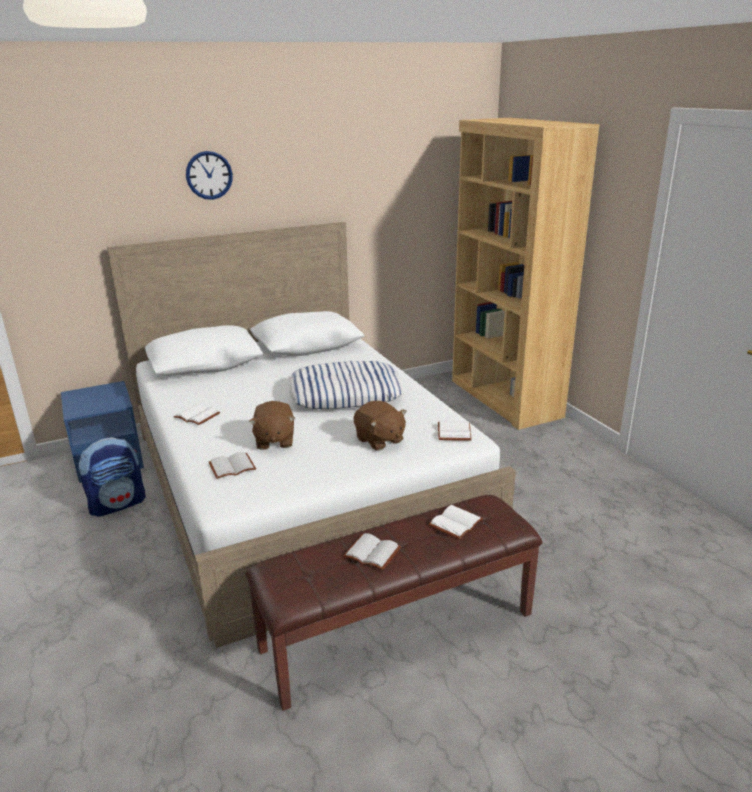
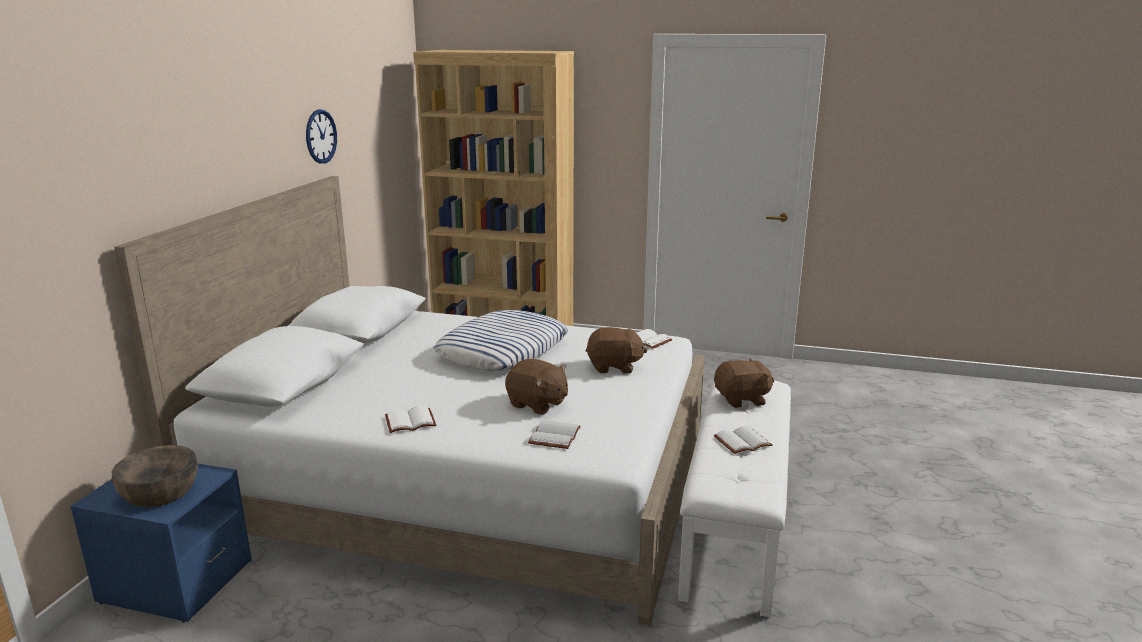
camera: 50 degrees left, 5 degrees down
(91, 402) = (160, 492): none -> brown bowl
(118, 504) = (296, 607): backpack -> none
(209, 175) = (211, 127): wall clock -> wall clock (321, 136)
(397, 629) = (734, 522): brown bench -> white bench
(455, 522) = (742, 399): white book -> brown plush toy

